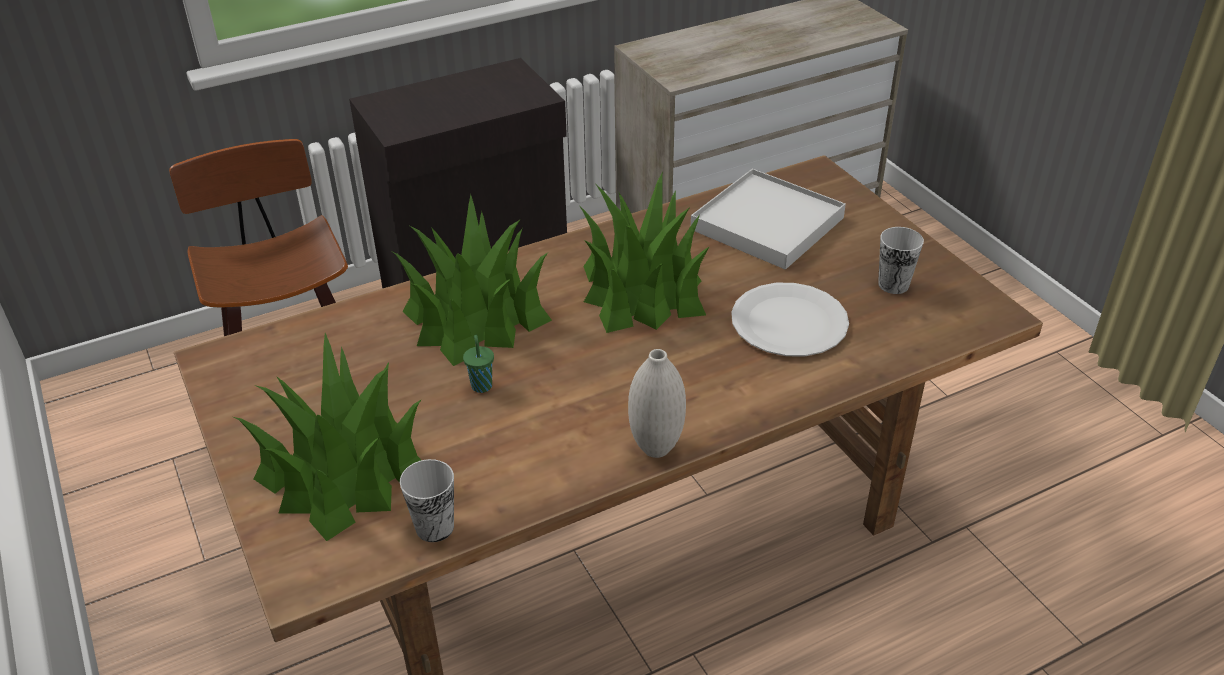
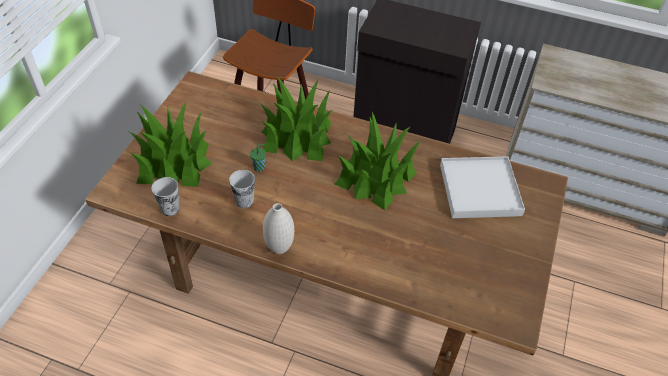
camera: 45 degrees right, 10 degrees up
(789, 323) = (413, 243): white plate -> none
(893, 284) = (491, 267): cup -> cup (244, 201)

